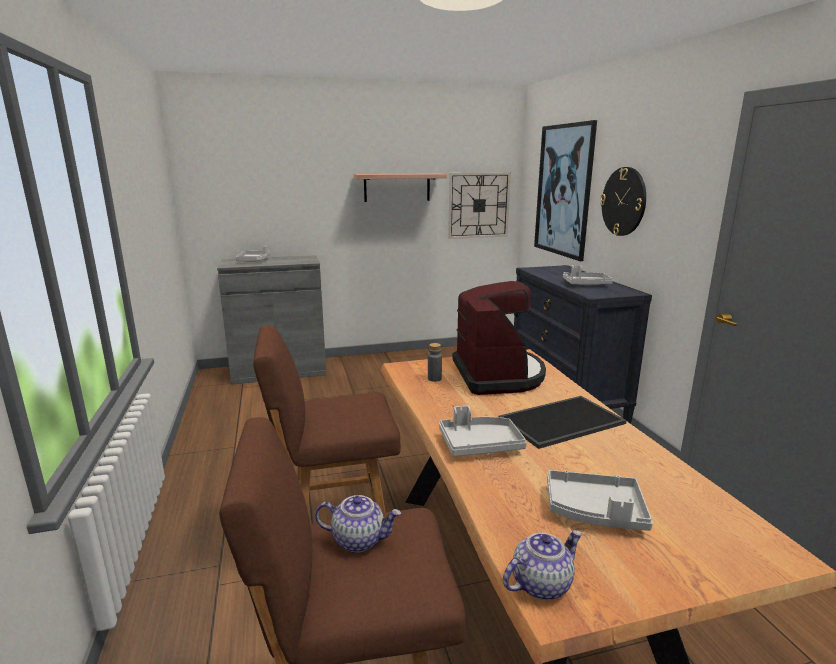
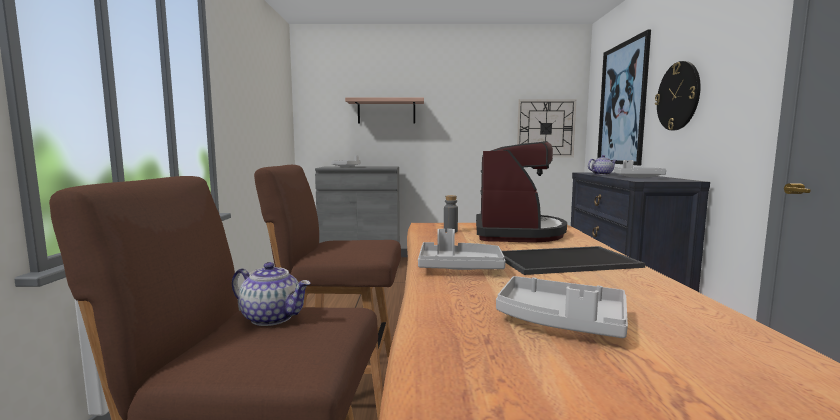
camera: 15 degrees right, 10 degrees down
(397, 187) = (471, 111): shelf -> shelf (386, 111)
(541, 583) = (438, 369): teapot -> teapot (601, 174)

